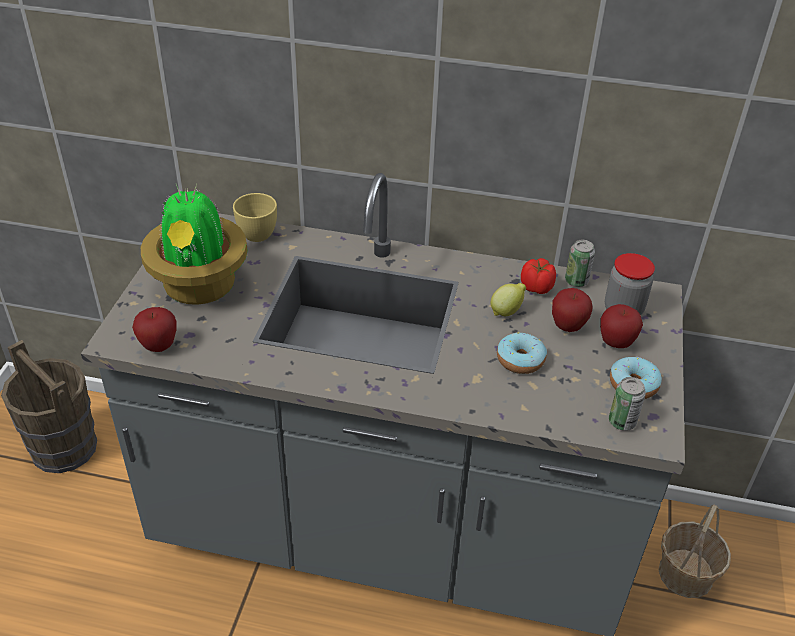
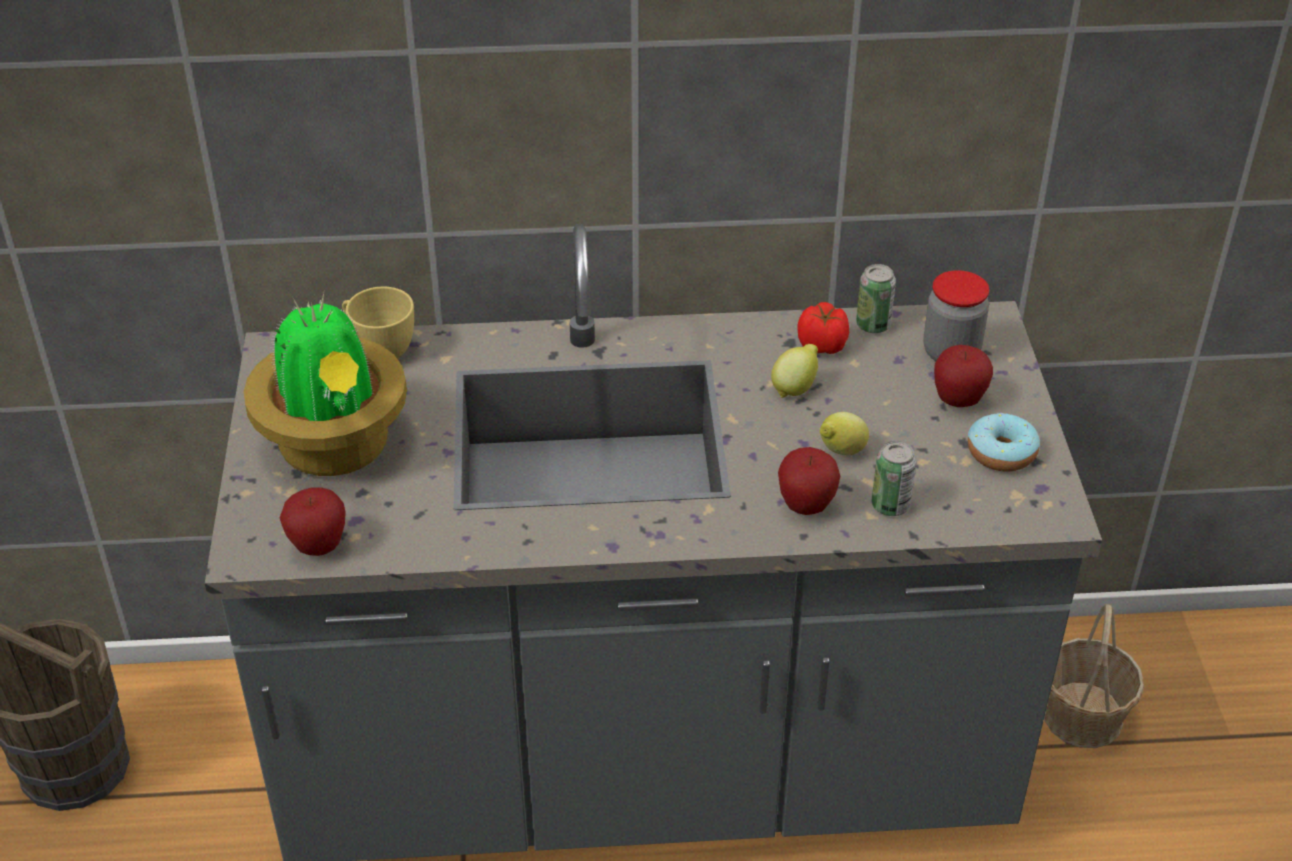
camera: 15 degrees left, 0 degrees up
(520, 360) = (840, 452): donut -> lemon
(567, 327) = (886, 392): apple -> apple (806, 506)
(622, 422) = (1004, 505): can -> can (890, 505)

